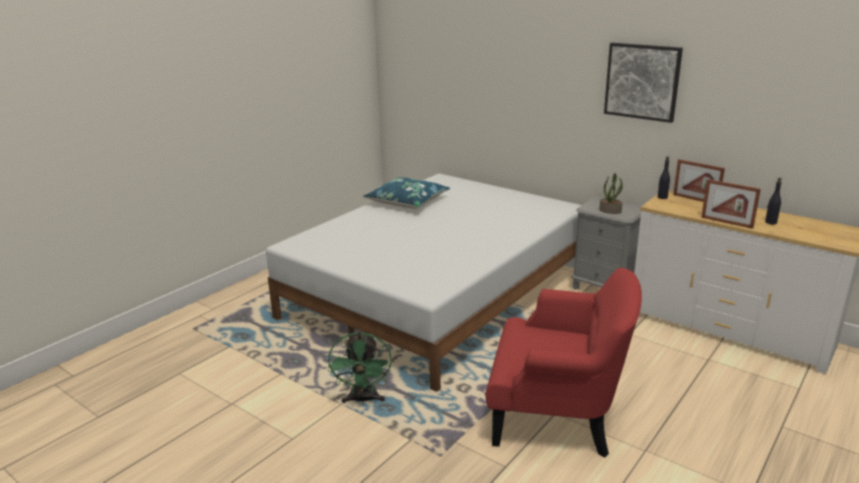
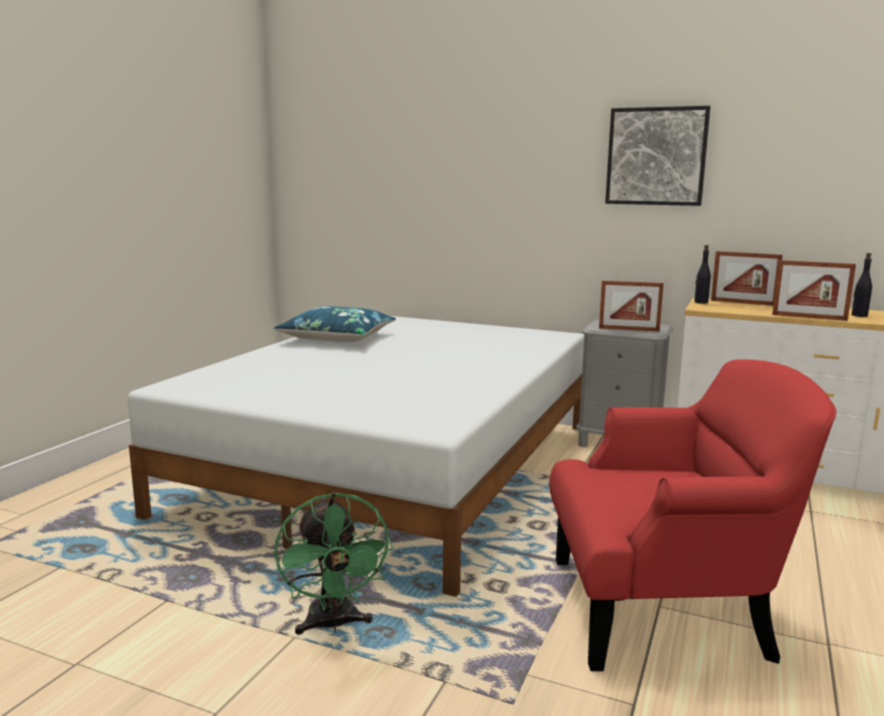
camera: 15 degrees left, 10 degrees down
(610, 211) = (628, 329): potted plant -> picture frame

